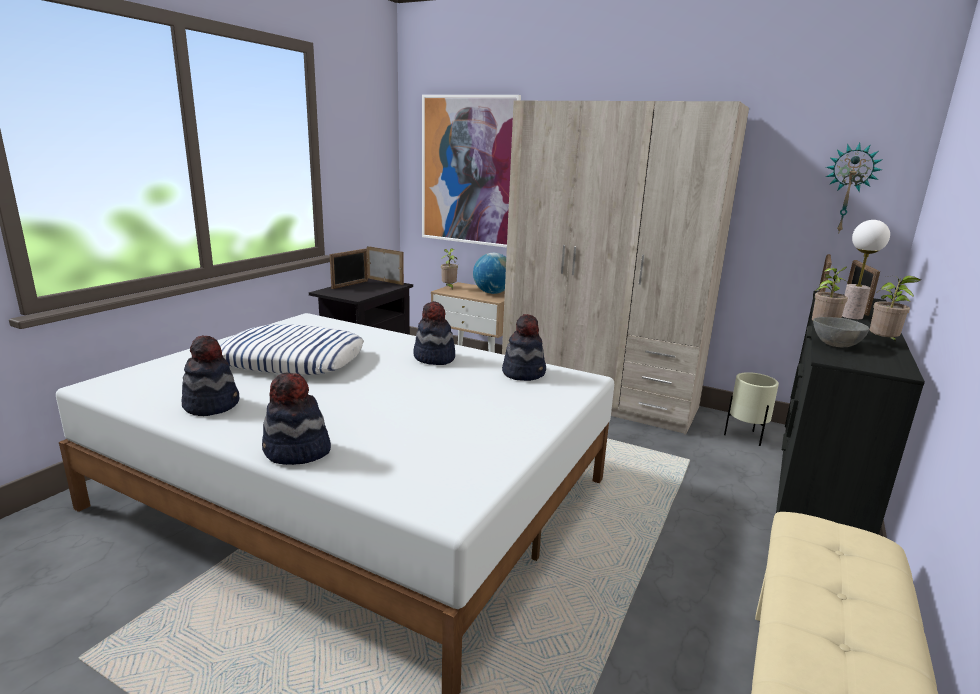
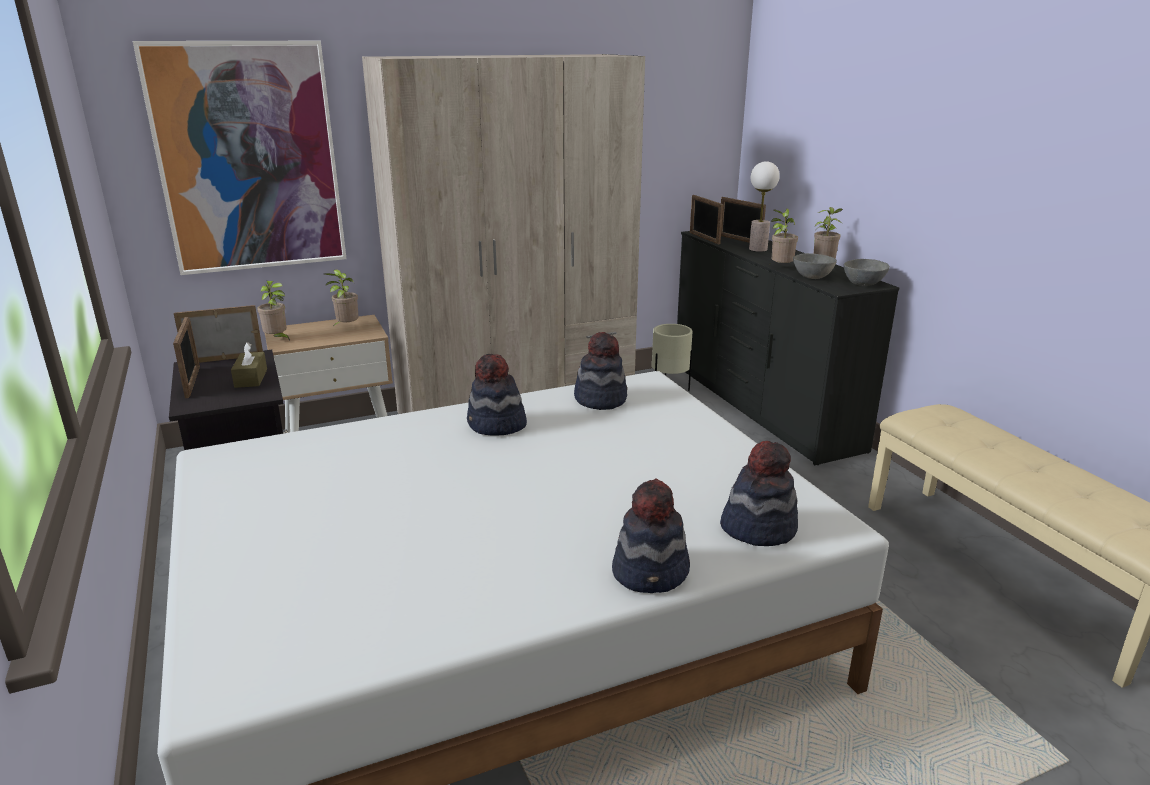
camera: 50 degrees left, 5 degrees up
(212, 405) = (445, 601): hat -> hat (758, 528)
(292, 360) = (367, 508): pillow -> none
(371, 290) = (251, 378): none -> brown tissue box
(492, 293) = (346, 327): globe -> potted plant
(848, 188) = (692, 130): wall clock -> none
(883, 365) = (864, 284): none -> grey bowl

